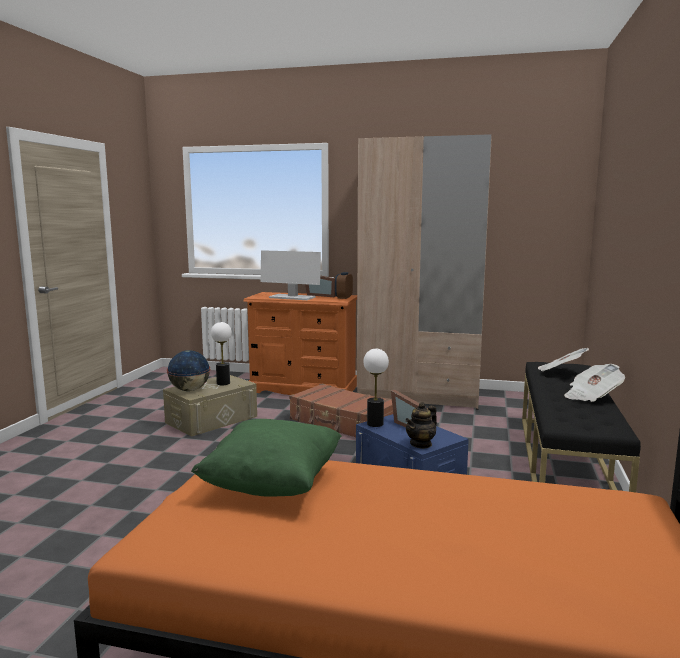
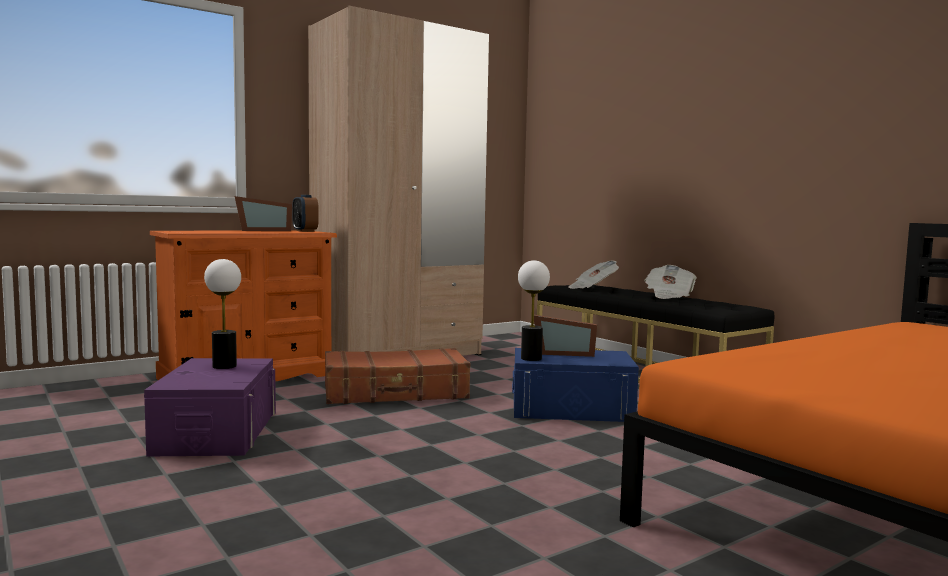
camera: 50 degrees left, 5 degrees down
(190, 390) = (199, 381): globe -> none
(212, 419) = (216, 432): beige storage box -> purple storage box
(272, 485) = (794, 367): green pillow -> none
(291, 297) = (238, 232): monitor -> none
(421, 444) = (614, 361): teapot -> none

